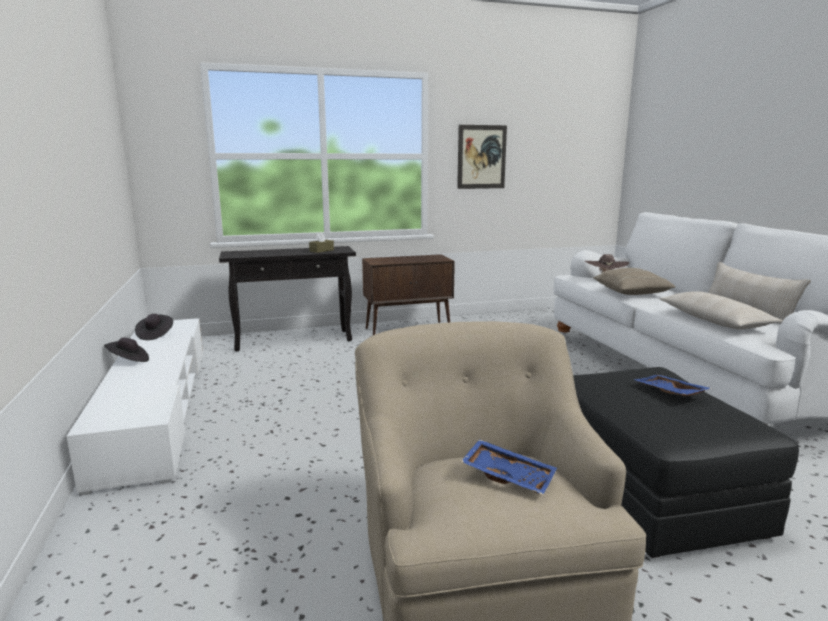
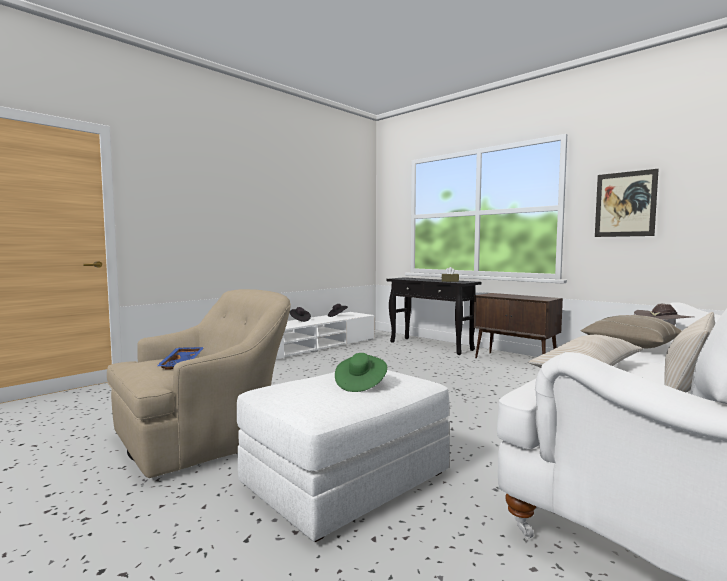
camera: 60 degrees right, 10 degrees down
(651, 492) = (347, 479): black ottoman -> white ottoman
(669, 393) = (360, 384): blue tray -> green hat

